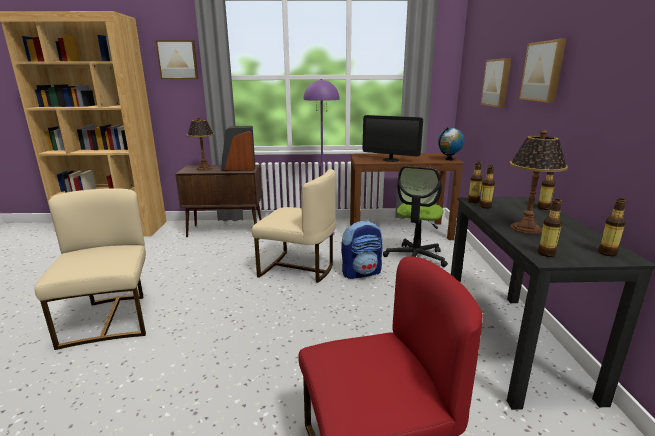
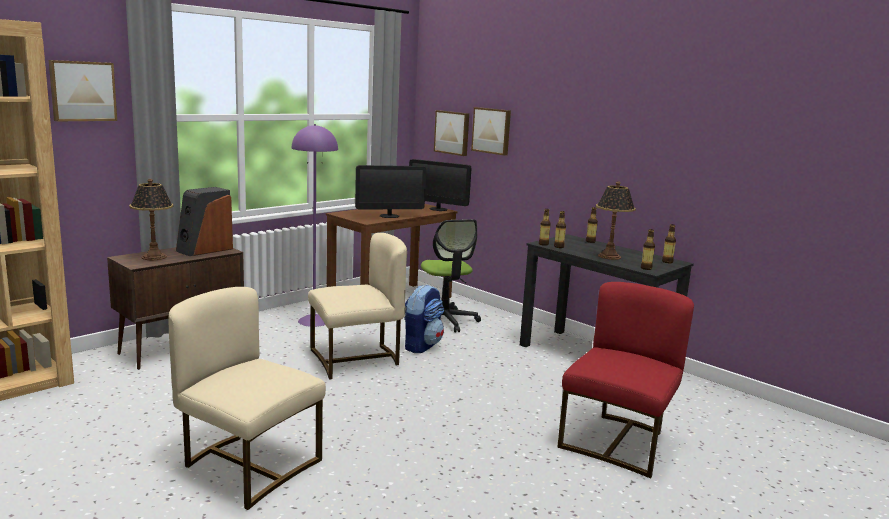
camera: 45 degrees left, 5 degrees down
(449, 159) = (438, 209): globe -> monitor
(544, 71) = (559, 128): picture -> picture (452, 132)

